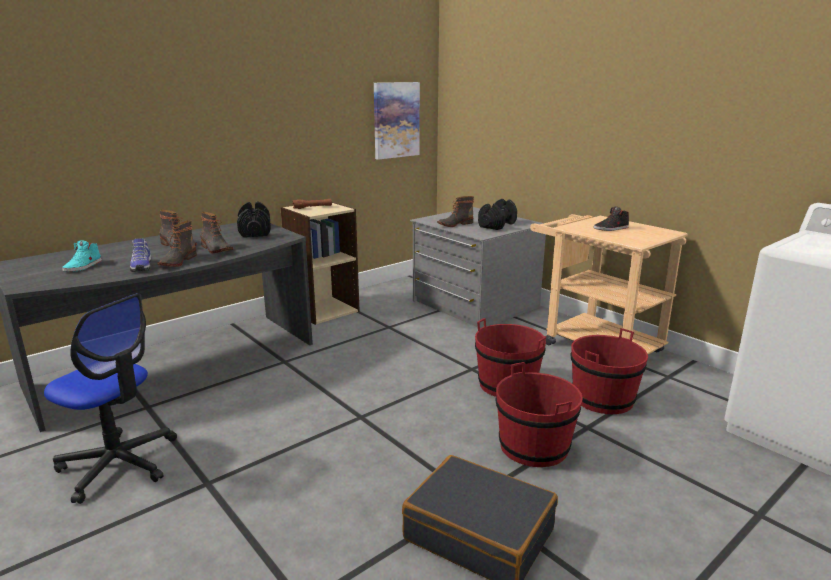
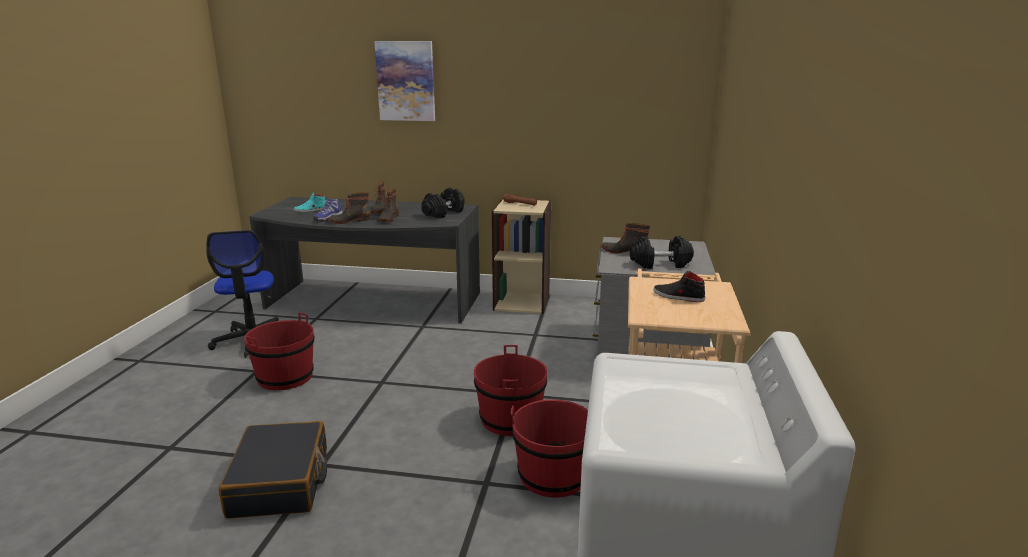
camera: 50 degrees right, 0 degrees up
(396, 120) = (648, 129): picture -> picture (406, 81)
(534, 446) = (421, 466): red bucket -> red bucket (285, 377)

